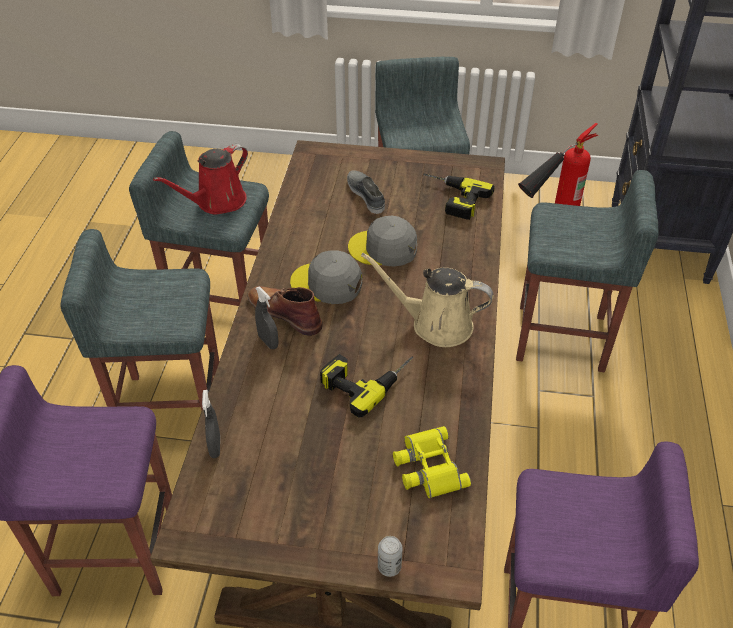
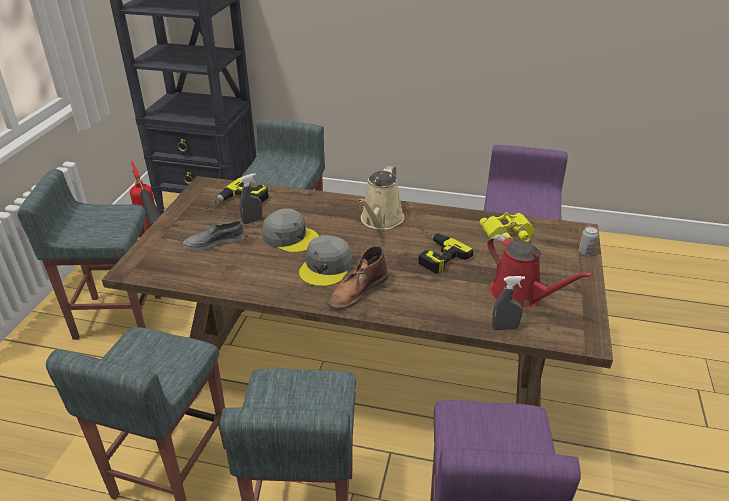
camera: 85 degrees left, 10 degrees down
(217, 202) = (149, 359): red watering can -> red watering can (520, 295)
(268, 342) = (391, 299): grey spray bottle -> grey spray bottle (252, 221)
(383, 248) = (290, 237): grey cap -> grey cap turned 75 degrees counterclockwise

